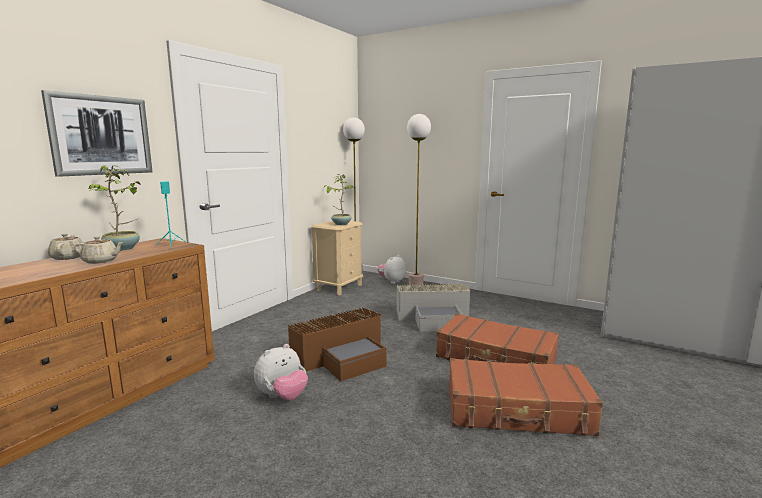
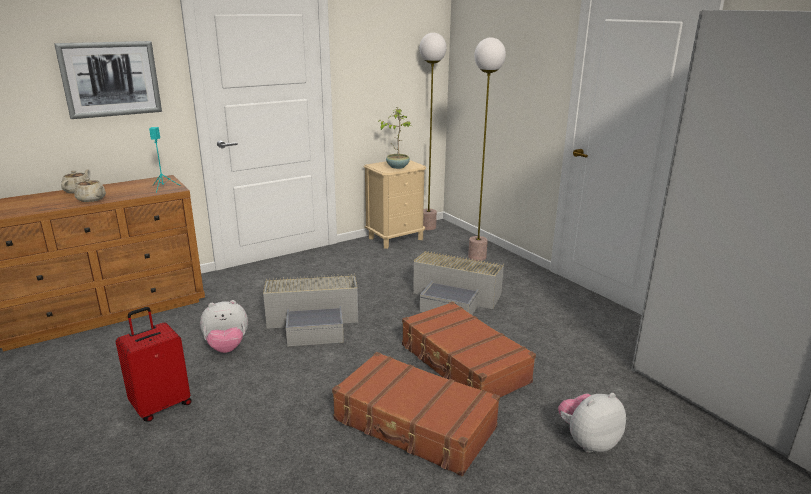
camera: 25 degrees right, 10 degrees up
(123, 248) = (126, 185): potted plant -> none
(269, 468) = (161, 405): none -> red suitcase
(342, 357) = (314, 321): brown storage box -> grey storage box
(392, 281) = (461, 241): plush toy -> plush toy (587, 441)

